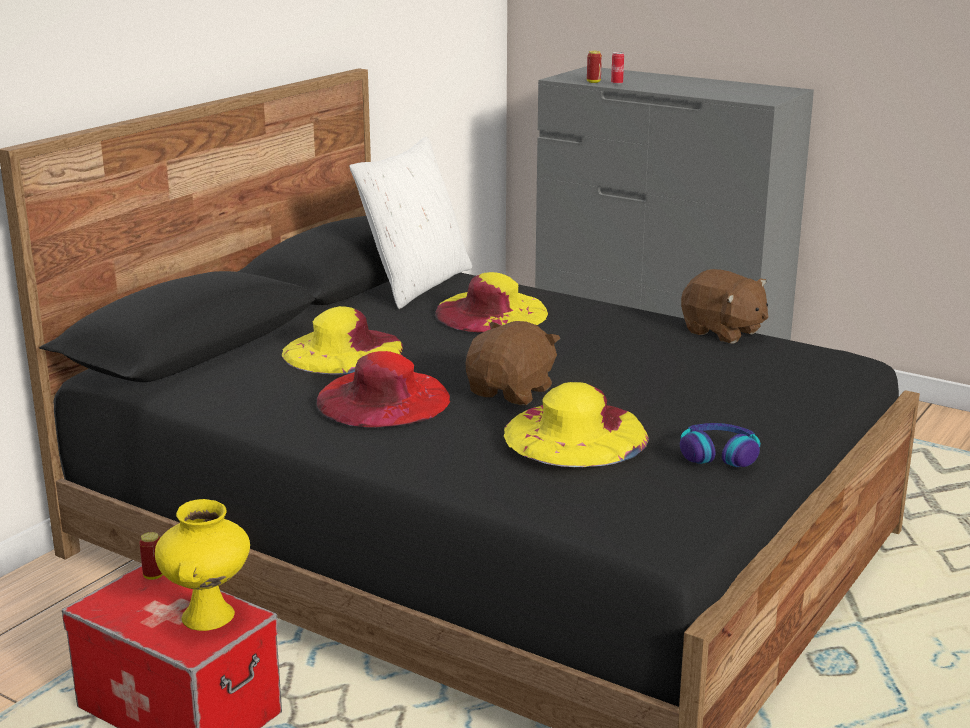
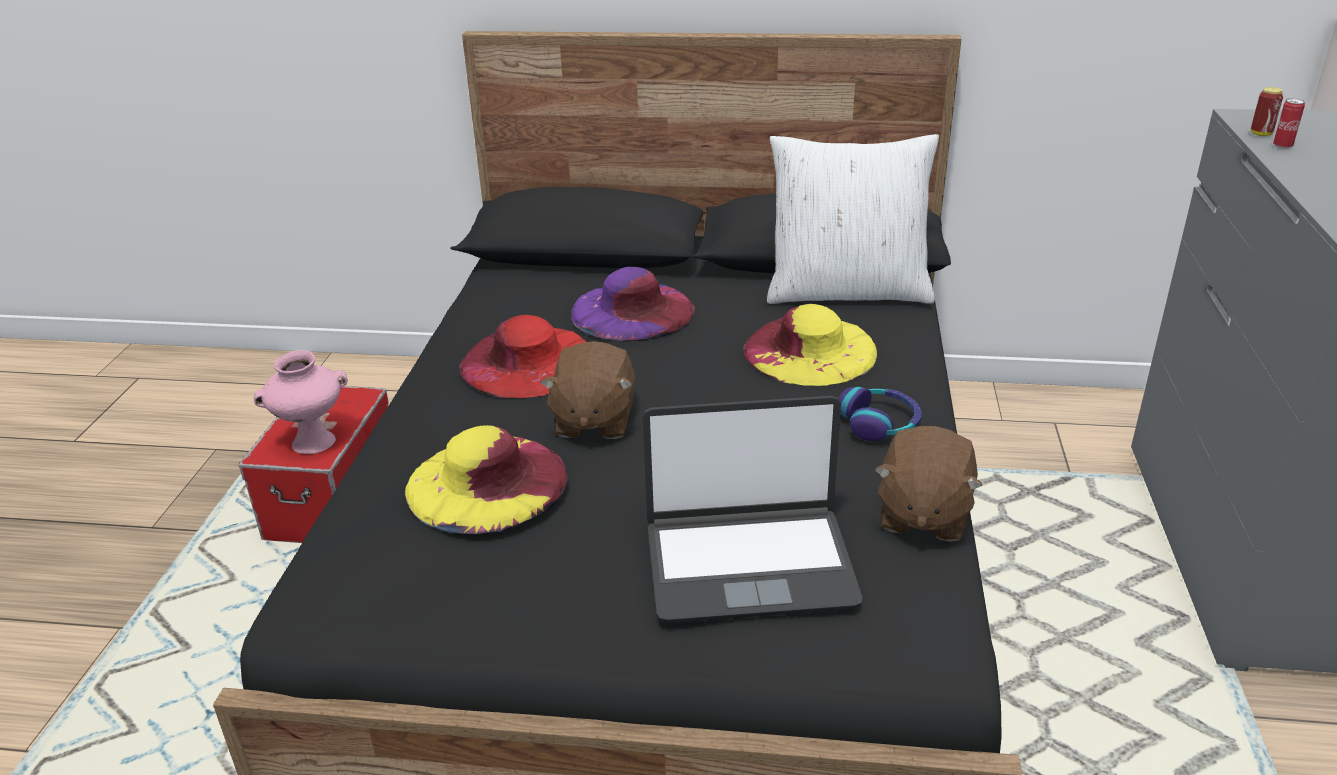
camera: 65 degrees right, 10 degrees up
(154, 576) = (363, 399): can -> none
(209, 617) = (313, 443): yellow vase -> pink vase
(343, 351) = (632, 311): yellow hat -> purple hat
(512, 392) = (593, 420): brown plush toy -> brown plush toy turned 90 degrees clockwise
(719, 454) = (511, 594): headphones -> headphones (880, 423)
(741, 381) = (749, 564): none -> laptop

